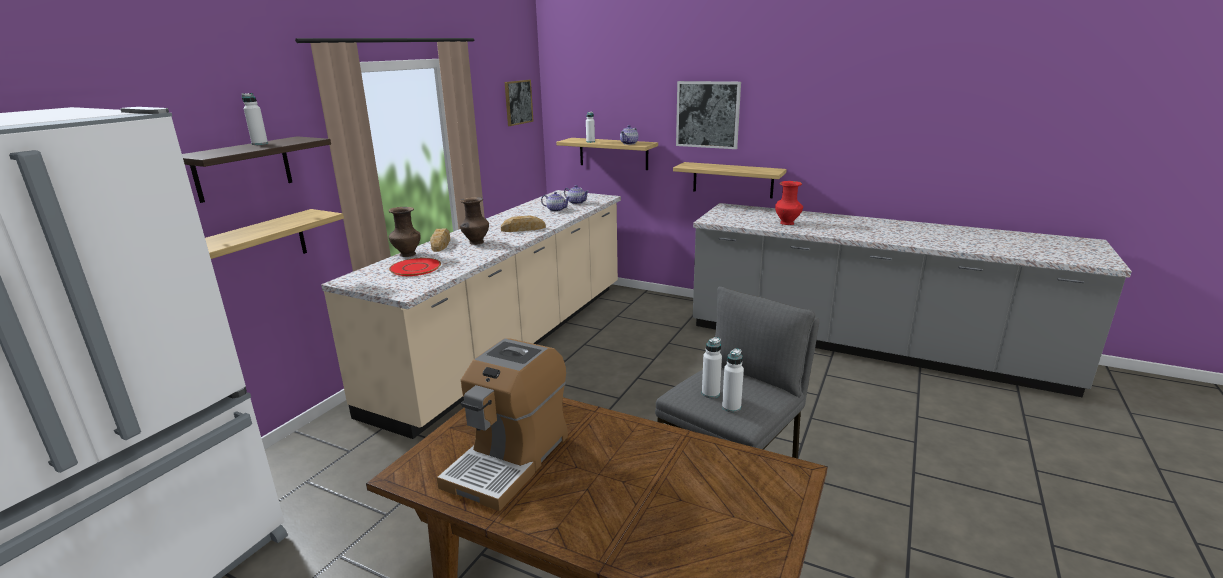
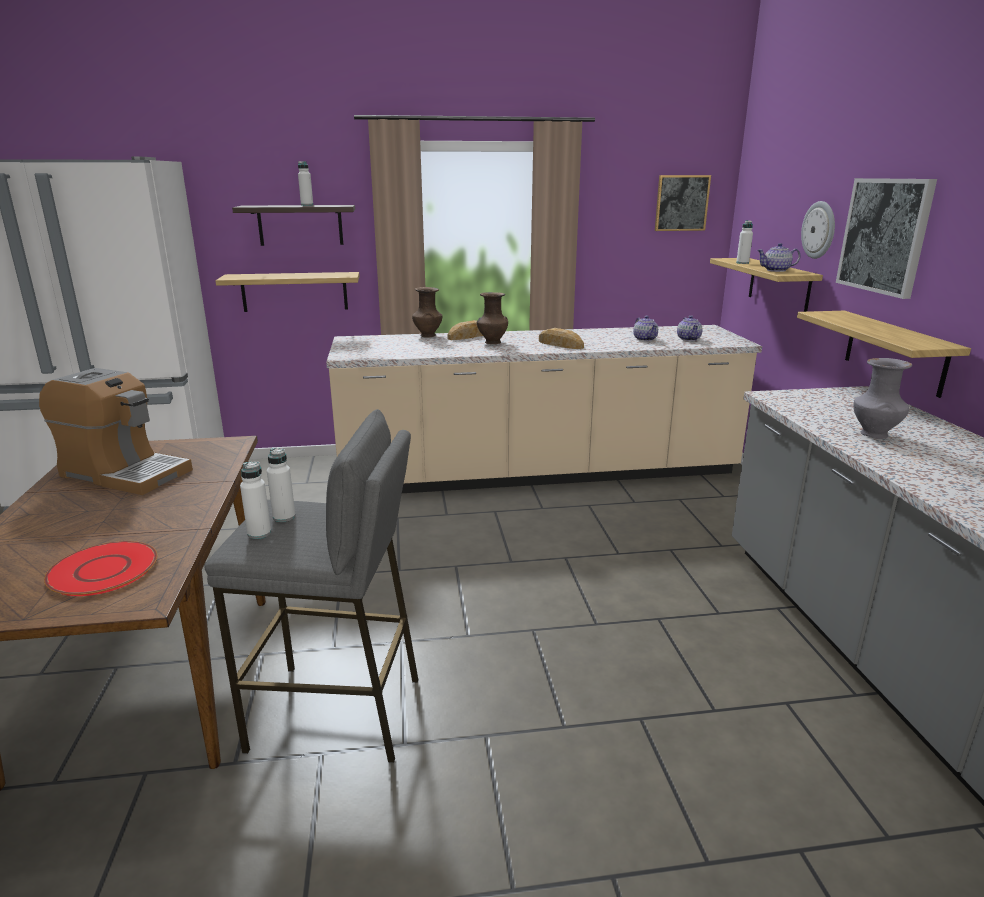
camera: 55 degrees right, 0 degrees up
(415, 268) = (400, 345): red plate -> red plate (102, 570)
(509, 459) = (124, 473): coffee machine -> coffee machine turned 150 degrees counterclockwise
(646, 114) = (819, 230): none -> wall clock
(787, 223) = (874, 435): red vase -> grey vase

